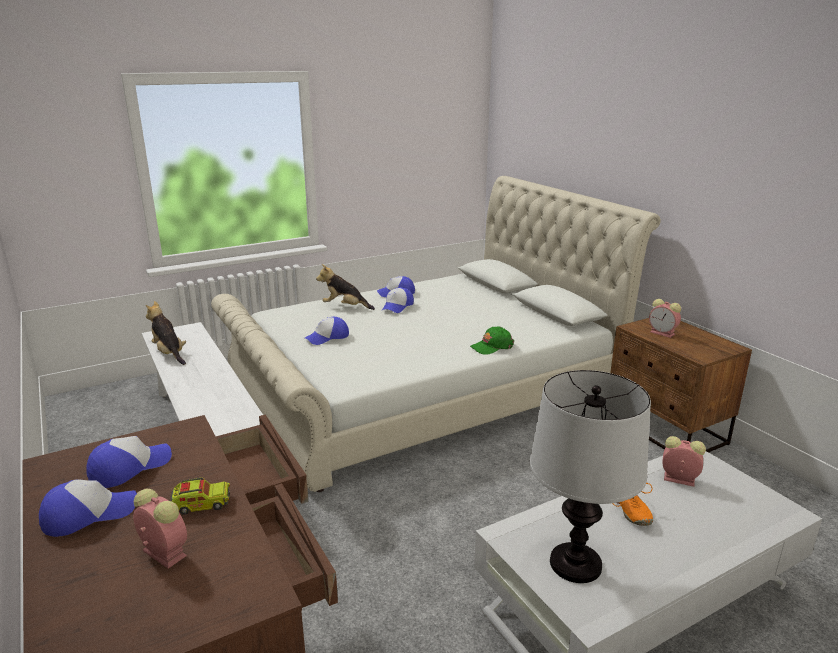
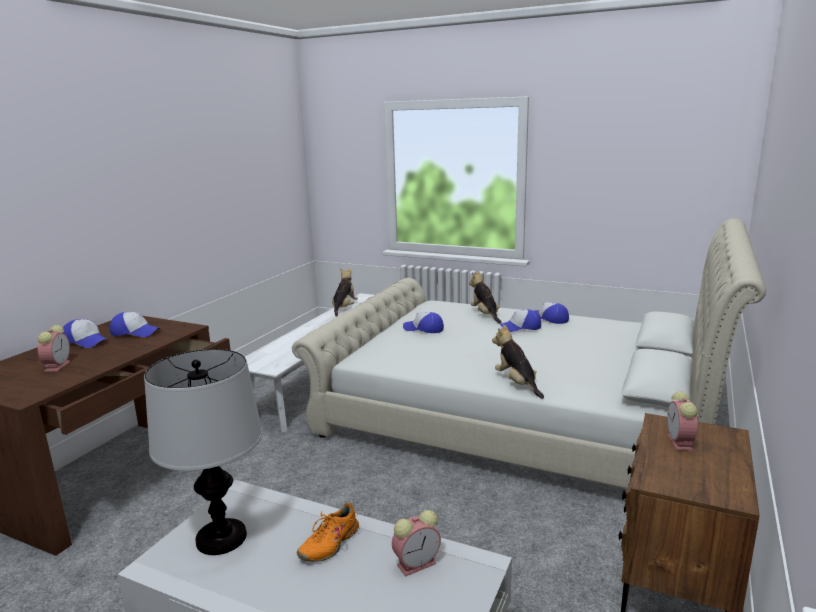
camera: 55 degrees right, 5 degrees down
(201, 504) = (107, 357): toy truck -> none
(492, 347) = (517, 383): green cap -> plush toy
(677, 479) = (417, 563): alarm clock -> alarm clock turned 75 degrees clockwise

